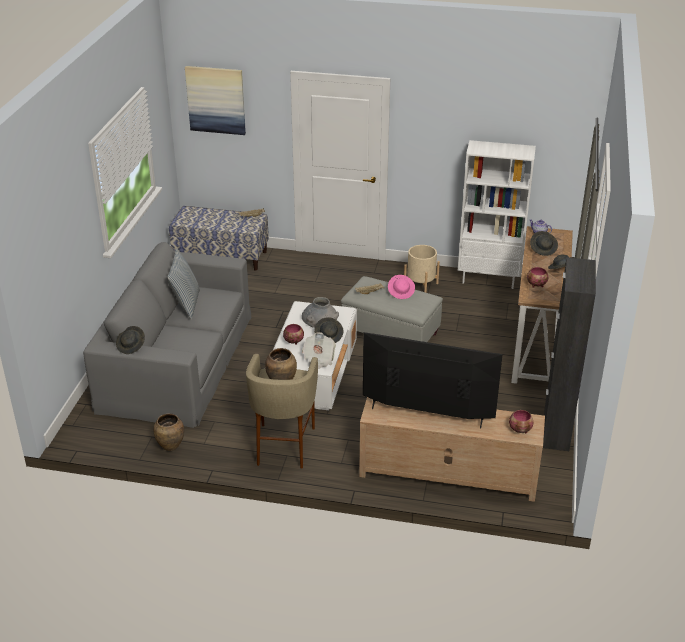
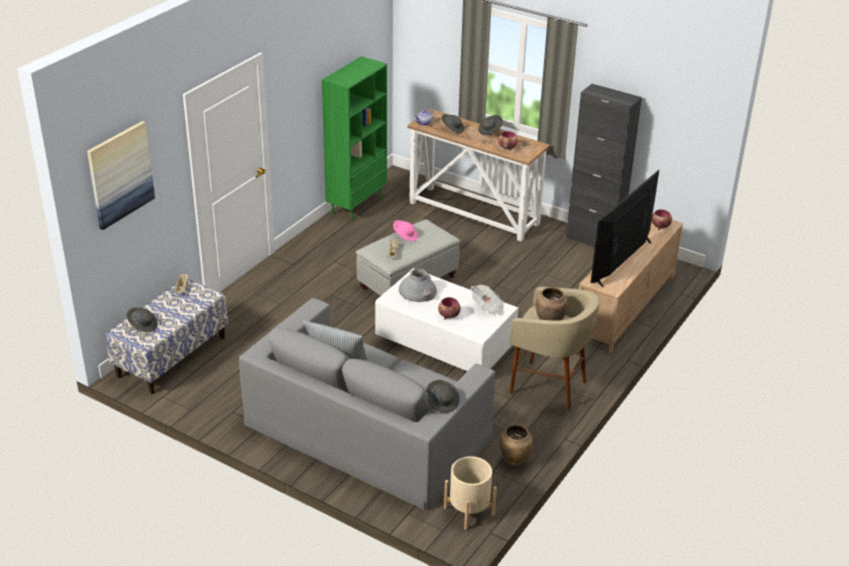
camera: 70 degrees left, 0 degrees up
(329, 336) = (453, 294): grey hat -> grey hat (143, 325)
(420, 285) = (337, 244): beige planter -> beige planter (469, 511)
(489, 279) = (356, 205): white bookcase -> green bookcase

